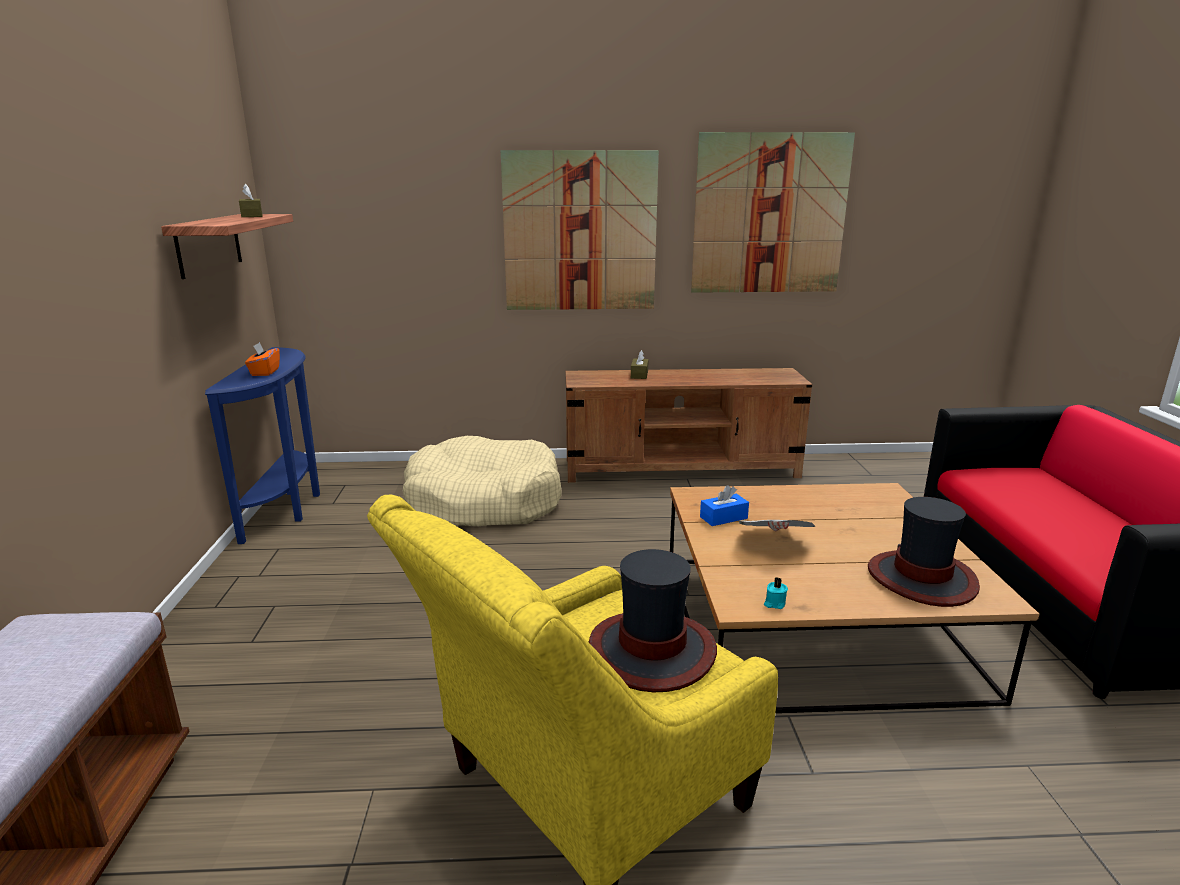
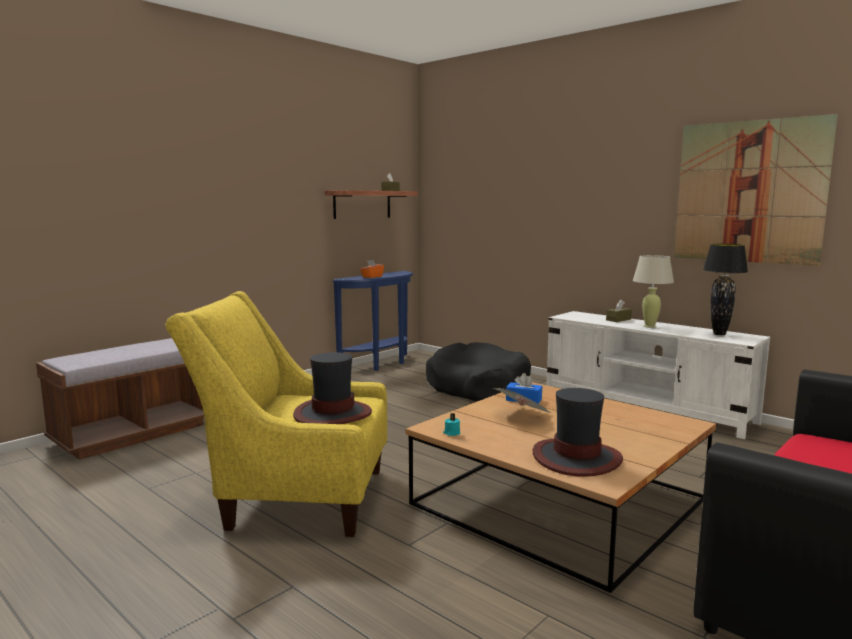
camera: 45 degrees right, 10 degrees down
(484, 501) = (477, 387): beige dog bed -> black dog bed
(580, 232) = (590, 206): picture -> none
(681, 468) = (646, 407): brown tv stand -> white tv stand
(686, 378) = (650, 326): none -> beige table lamp
(758, 374) = (719, 334): none -> black table lamp

